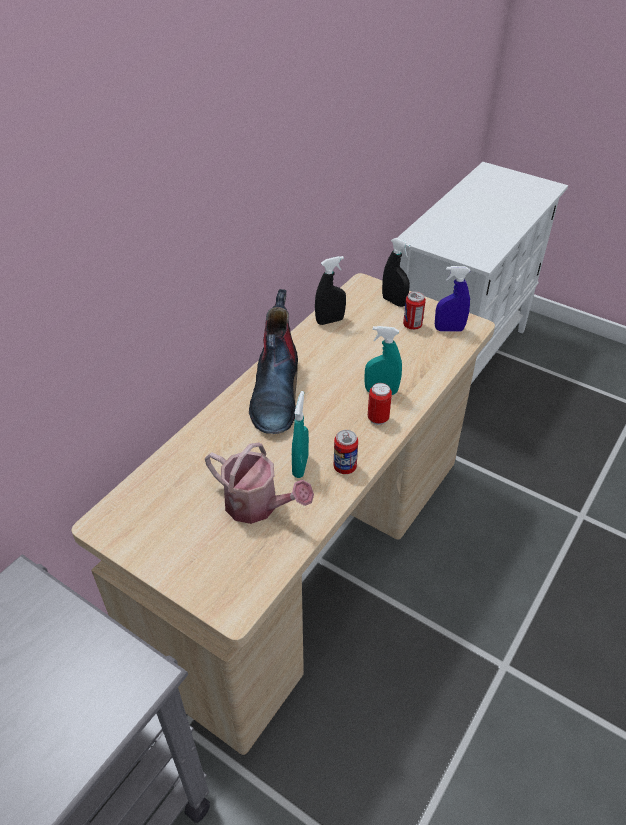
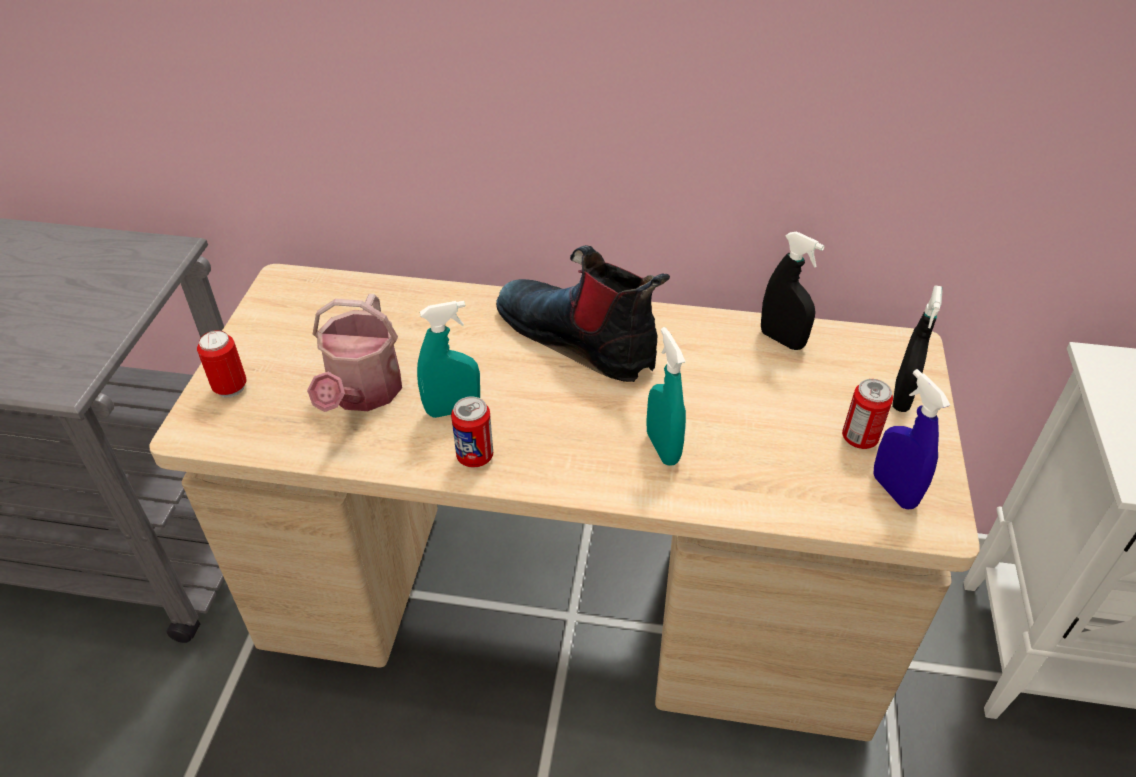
camera: 65 degrees right, 0 degrees up
(276, 393) = (579, 338): boot -> boot turned 60 degrees clockwise
(378, 419) = (598, 462): can -> can (230, 388)

